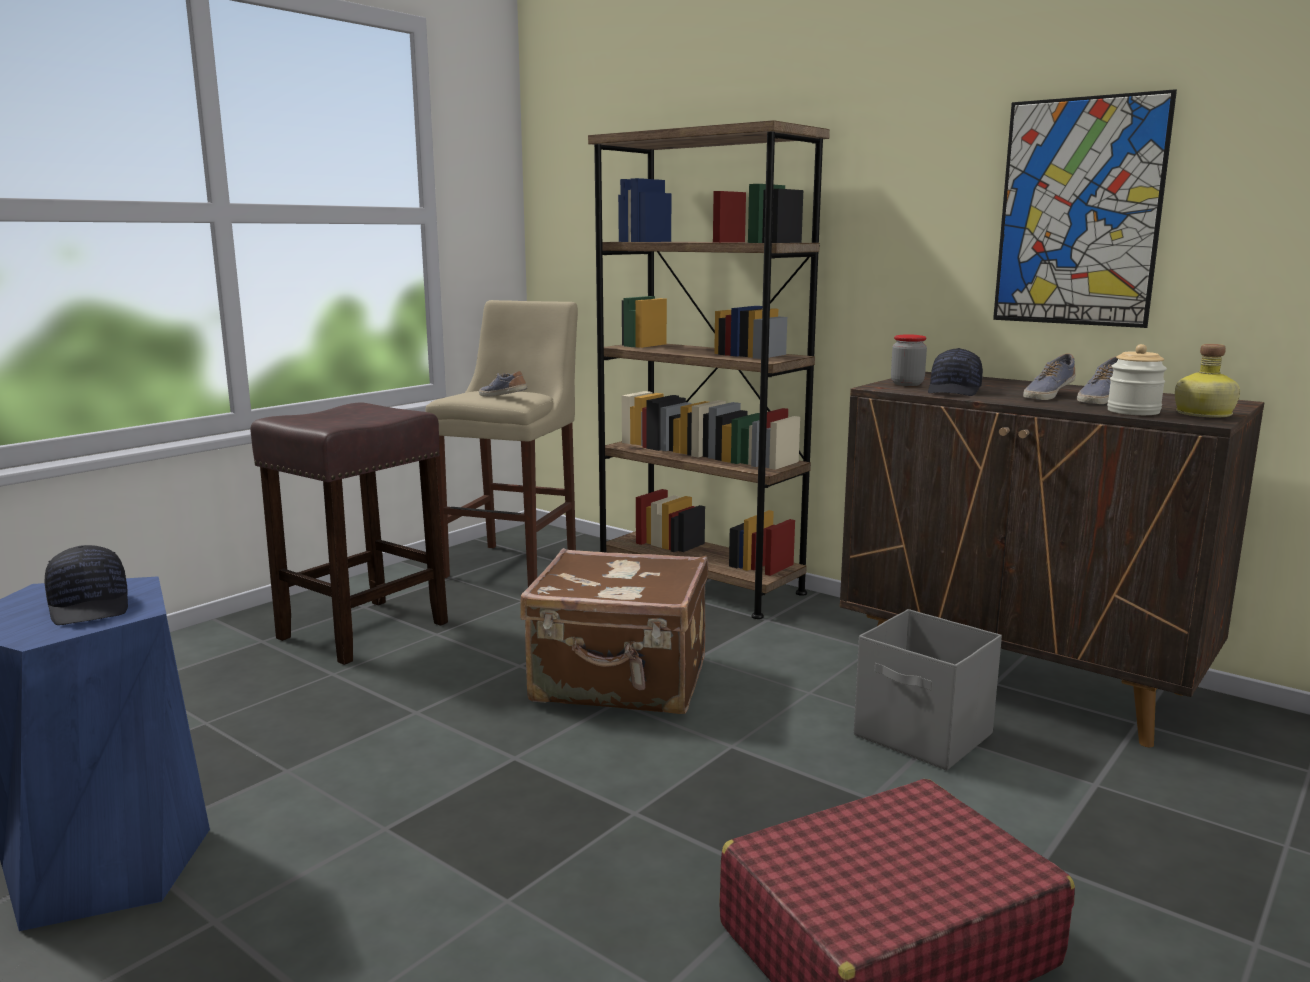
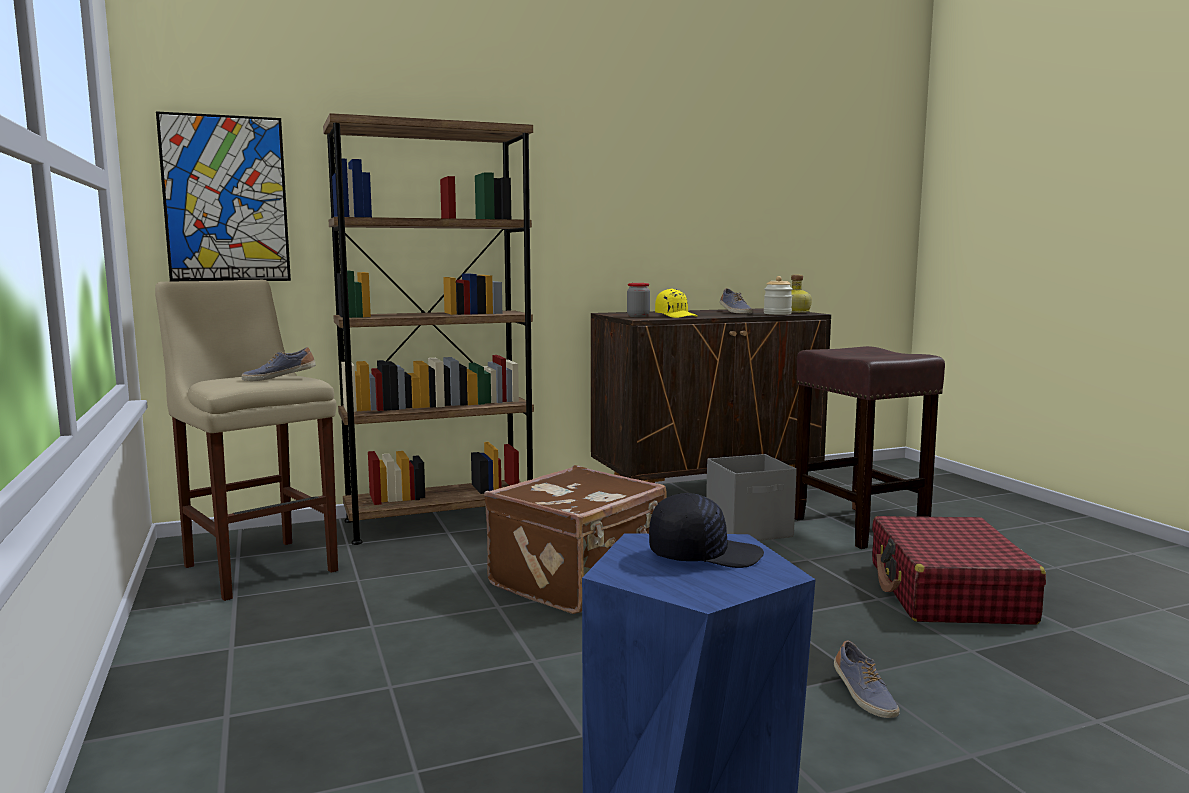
camera: 60 degrees left, 5 degrees down
(361, 631) = (301, 658): brown stool -> brown stool (861, 528)
(955, 391) = (676, 316): black cap -> yellow cap
(1047, 394) = (711, 313): shoe -> shoe (863, 695)
(1079, 213) = (675, 205): picture -> picture (226, 199)

